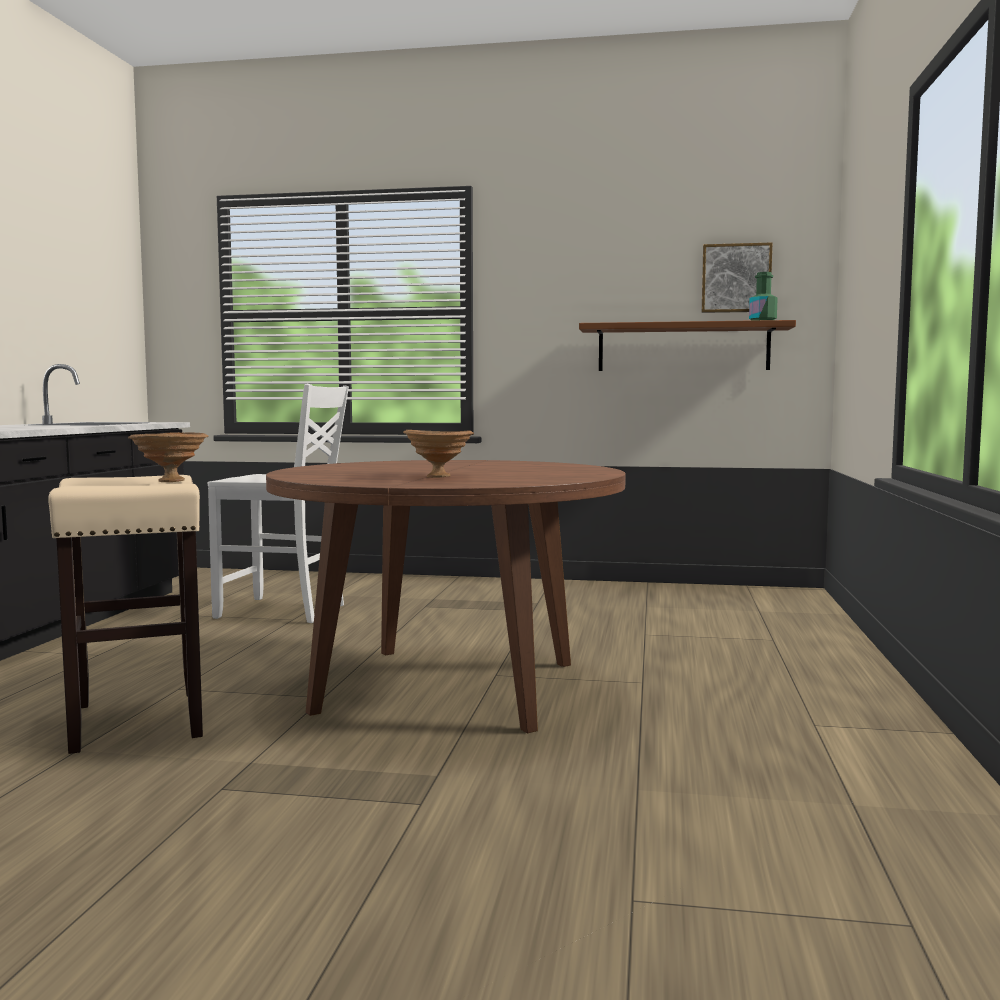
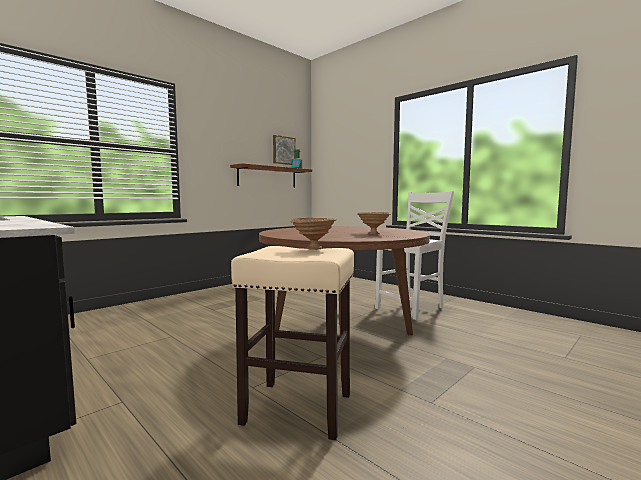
camera: 55 degrees left, 0 degrees up
(283, 611) = (149, 335): white chair -> white chair (411, 308)

